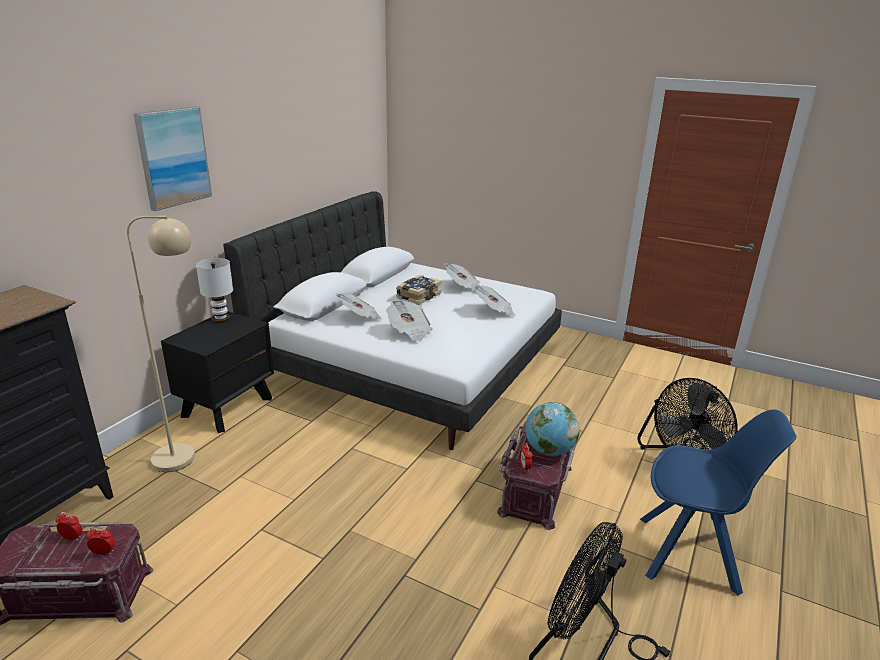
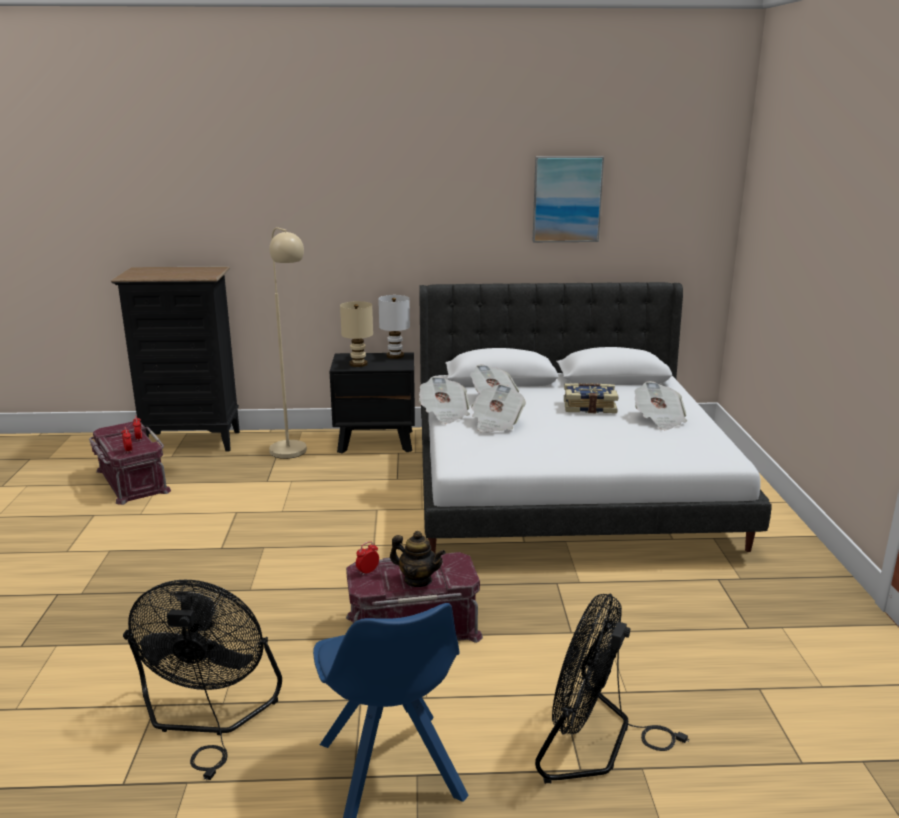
camera: 60 degrees right, 5 degrees down
(173, 157) = (382, 193): picture -> picture (567, 199)
(212, 339) = (358, 364): none -> beige table lamp
(494, 311) = (623, 448): newspaper -> newspaper (444, 414)
(549, 451) = (418, 580): globe -> teapot

